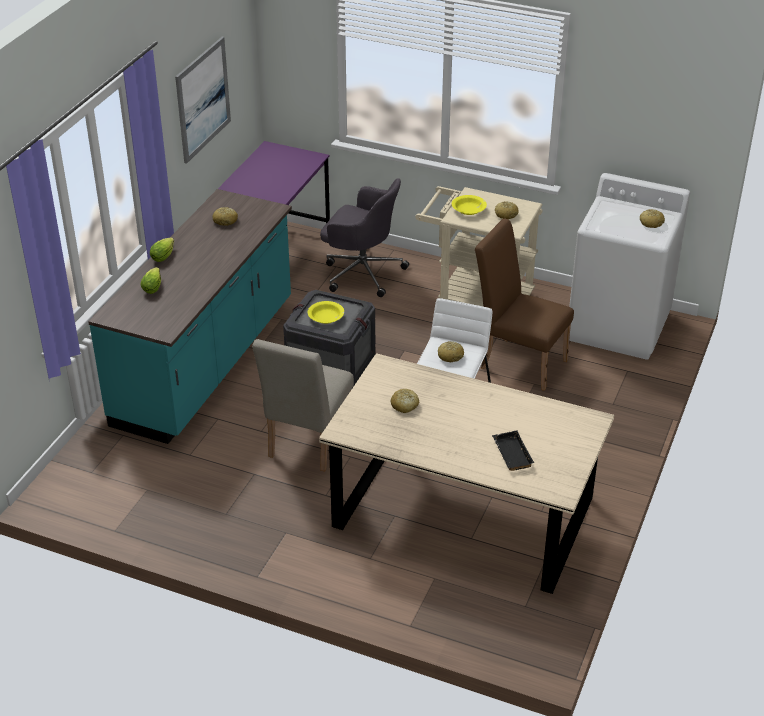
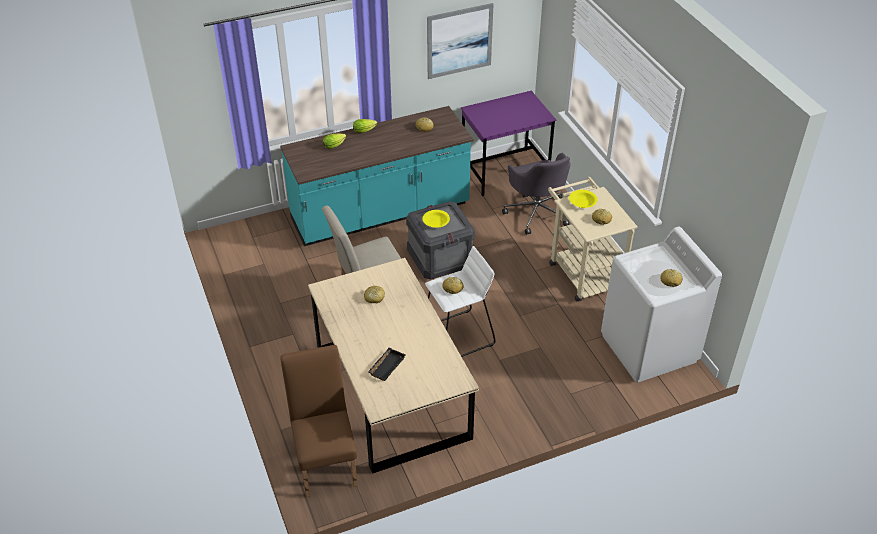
camera: 45 degrees right, 5 degrees up
(518, 361) = (551, 327): brown chair -> brown chair (326, 460)

